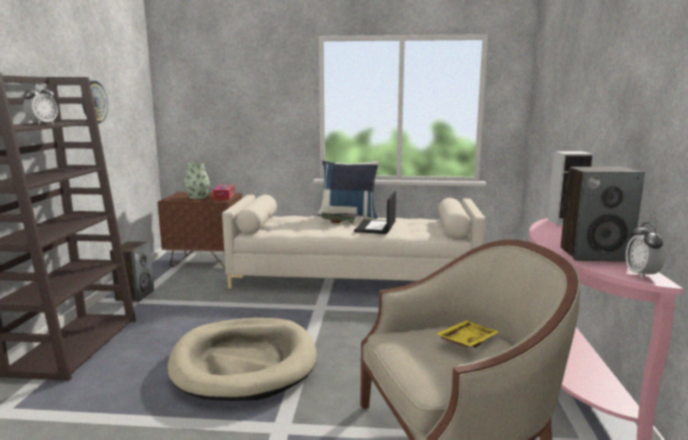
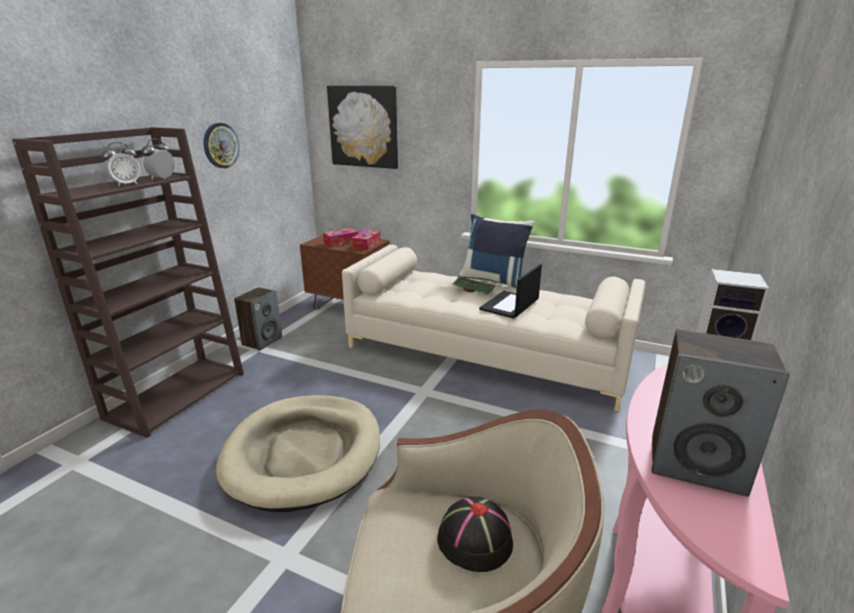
camera: 20 degrees right, 10 degrees up
(197, 197) = (341, 242): vase -> tissue box
(214, 91) = (364, 127): none -> picture
(466, 341) = (474, 540): yellow tray -> black hat
(641, 274) = (738, 540): alarm clock -> alarm clock (162, 179)

